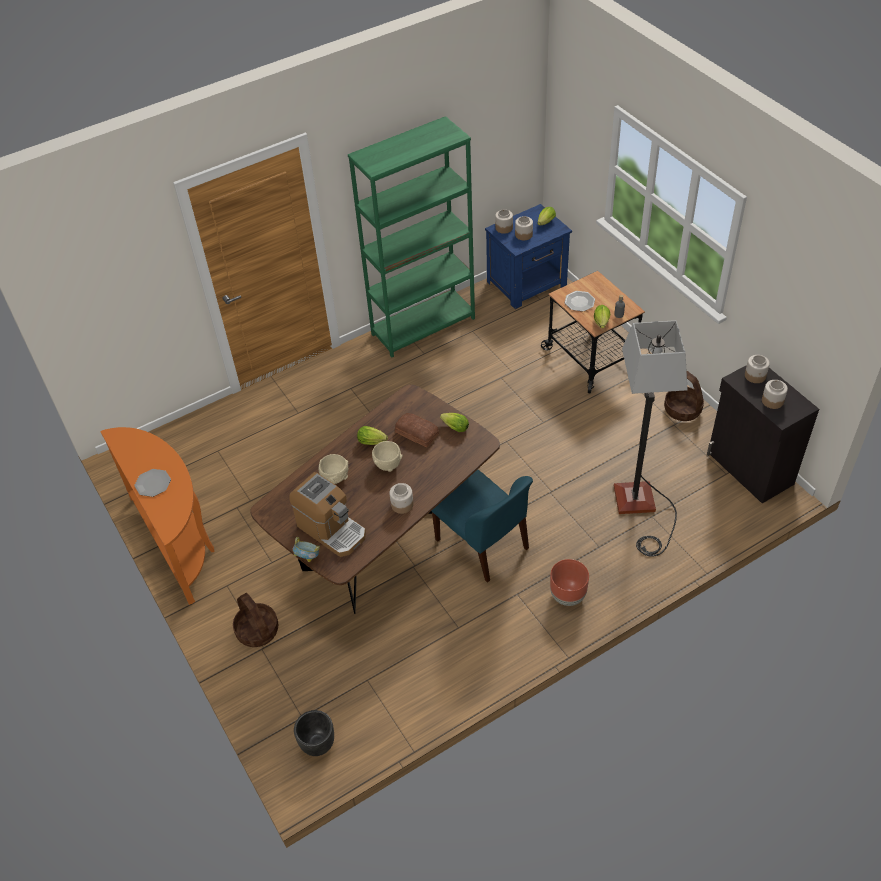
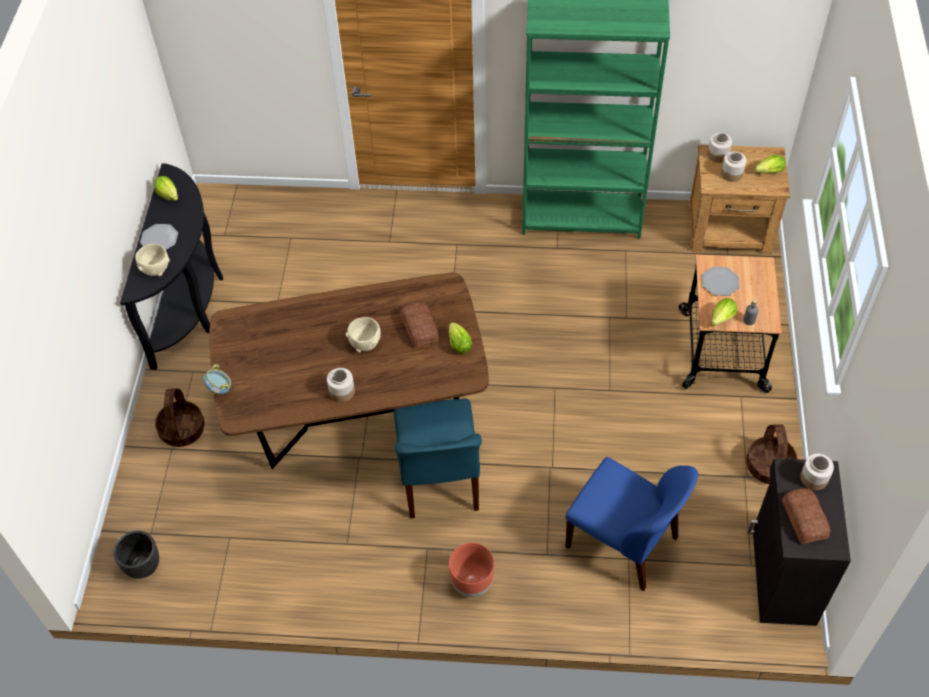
camera: 35 degrees right, 5 degrees up
(178, 540) = (191, 304): orange console table -> black console table
(331, 530) = (262, 376): coffee machine -> none
(335, 478) = (309, 327): beige bowl -> beige bowl (155, 269)
(373, 442) = (373, 313): lettuce -> lettuce (169, 196)
(528, 283) = (730, 230): blue nightstand -> brown nightstand
(640, 509) = (624, 543): floor lamp -> blue chair
(772, 401) = (805, 518): jar -> bread

